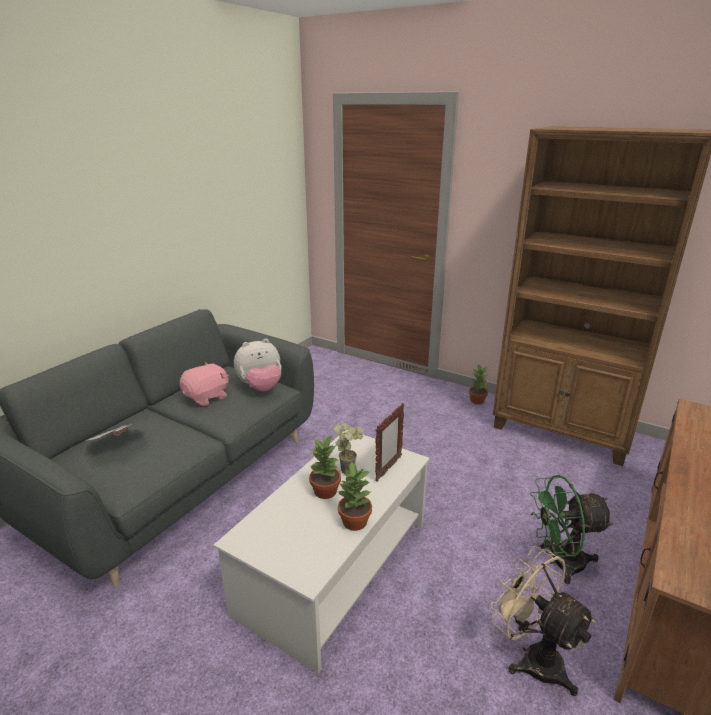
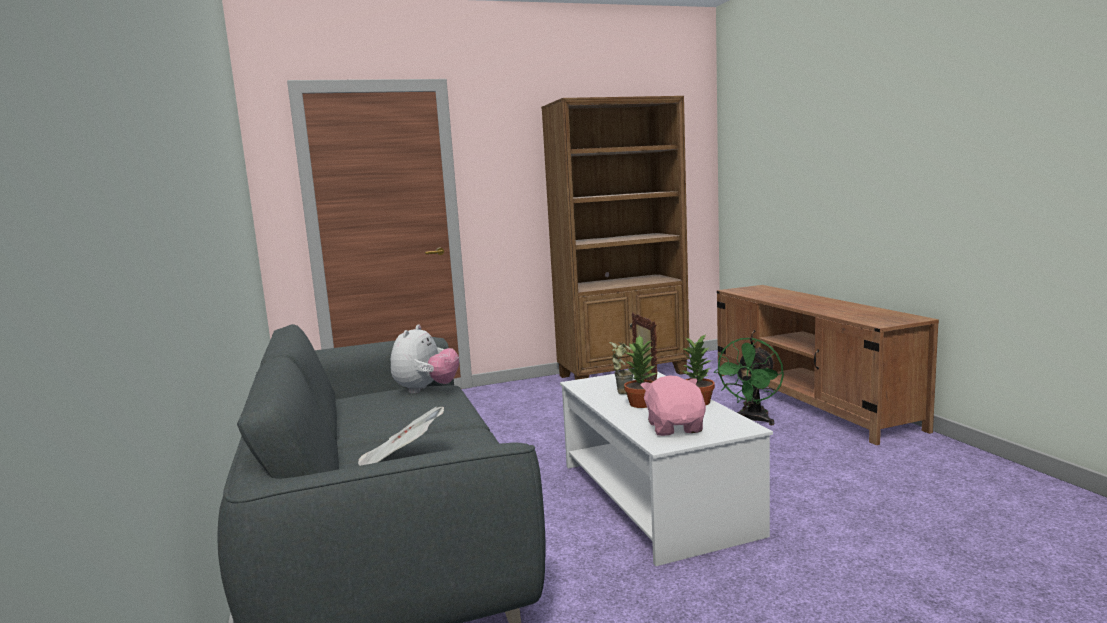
camera: 50 degrees left, 15 degrees down
(207, 397) = (390, 412): pink plush toy -> pink plush toy (675, 427)
(477, 400) = (535, 384): potted plant -> none
(533, 657) = (825, 455): beige fan -> none

